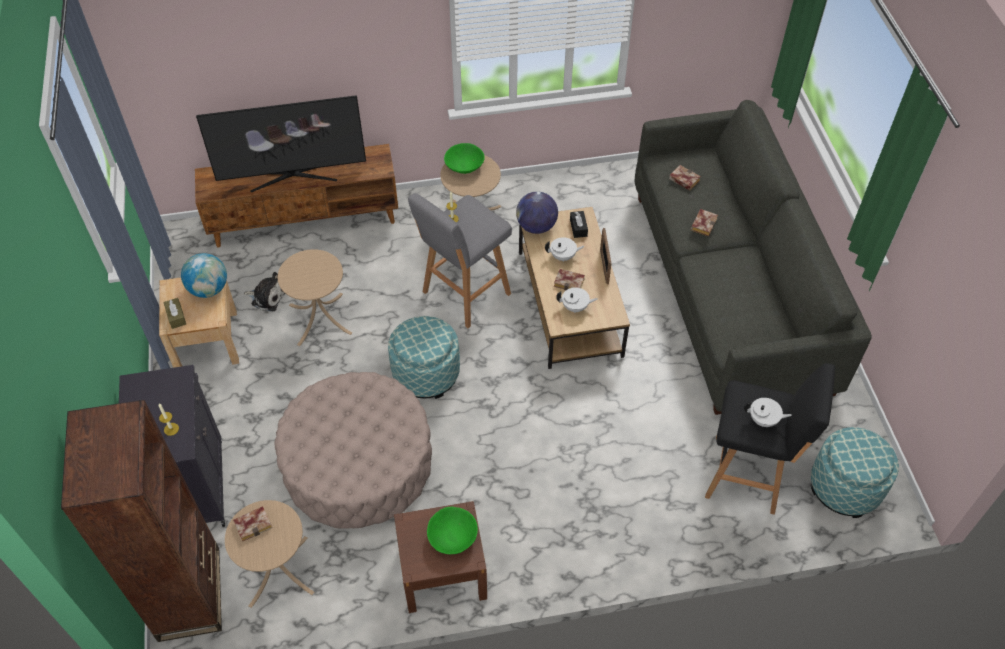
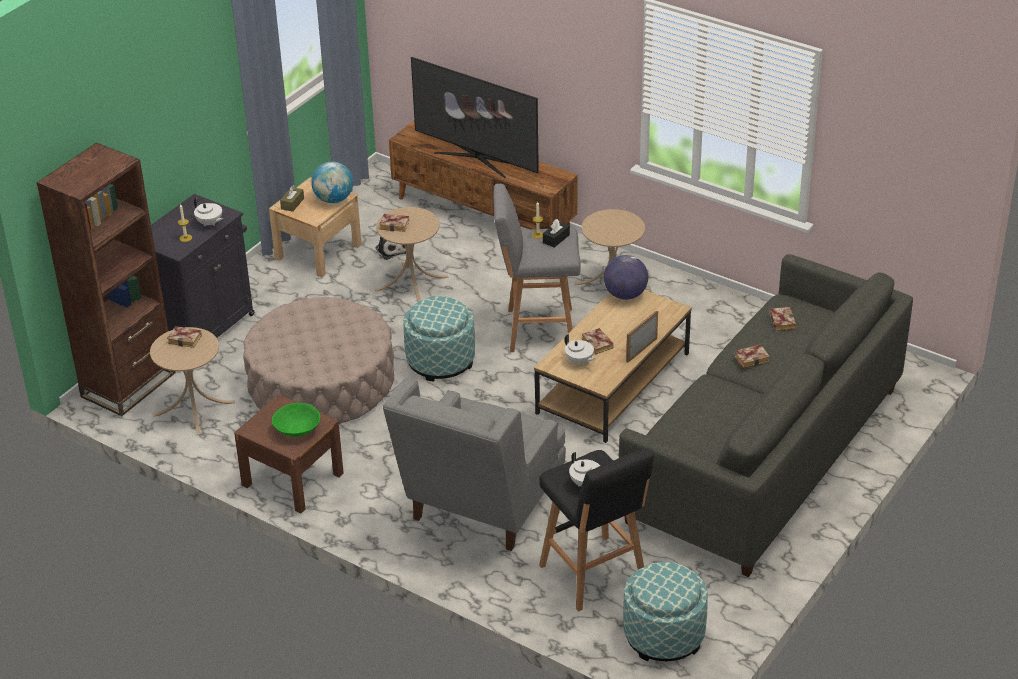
camera: 45 degrees right, 15 degrees down
(300, 280) = (395, 225): none -> book
(464, 166) = (616, 219): green bowl -> none
(563, 256) = (618, 325): white teapot -> white teapot (209, 223)
(578, 228) = (658, 314): black tissue box -> black tissue box (556, 239)
(609, 481) = (481, 508): none -> grey armchair

